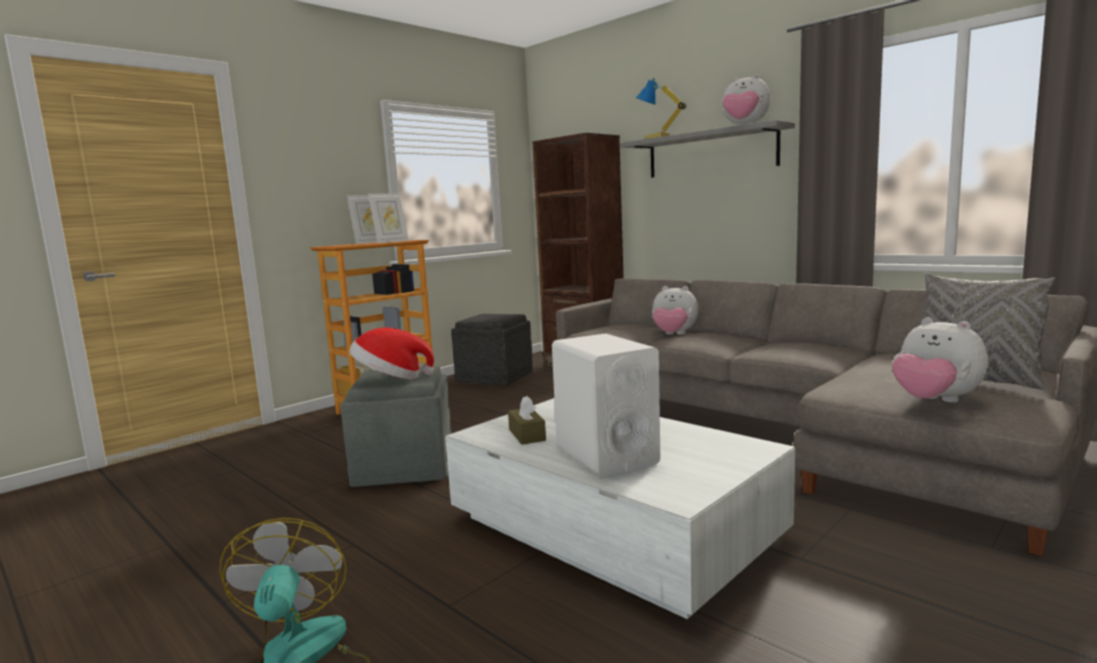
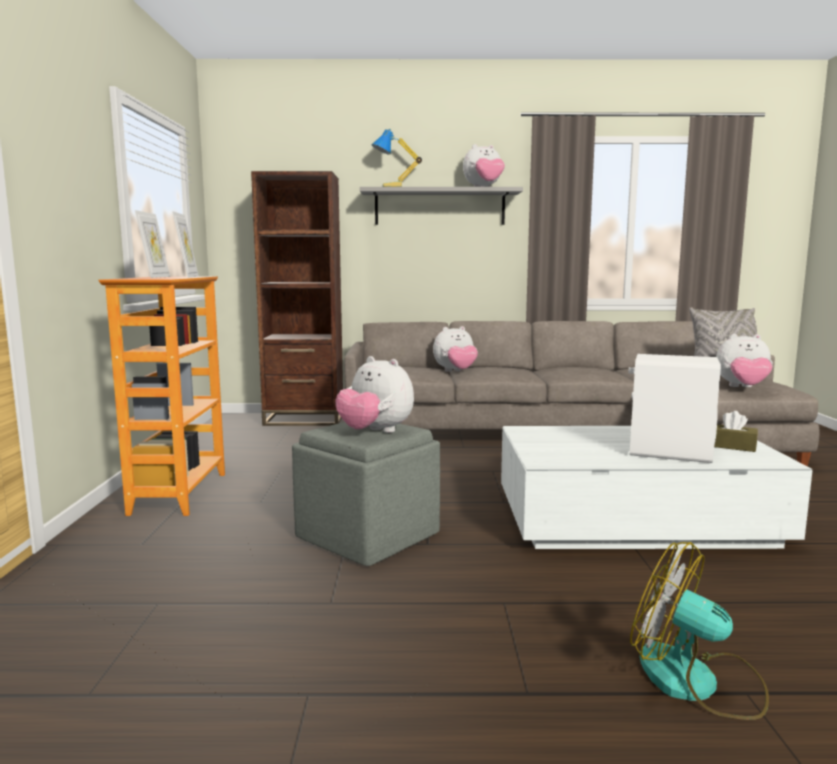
camera: 45 degrees left, 0 degrees up
(391, 379) = (375, 432): hat -> plush toy
(496, 377) = (235, 443): grey ottoman -> none
(527, 435) = (582, 454): brown tissue box -> brown tissue box (732, 446)

